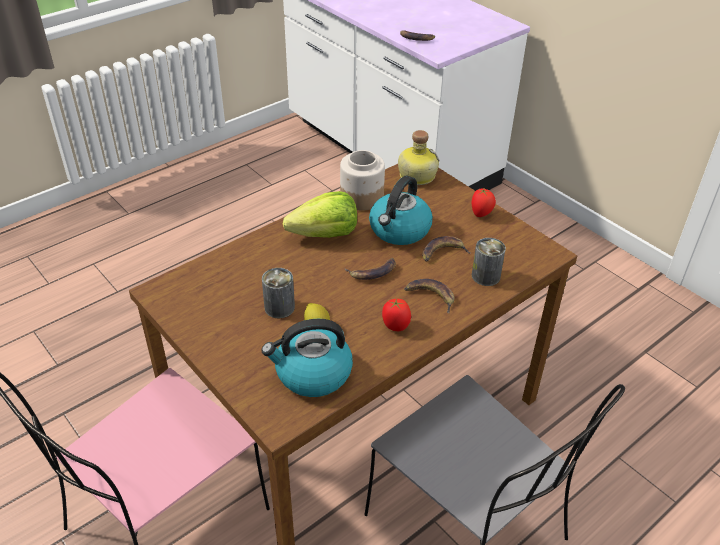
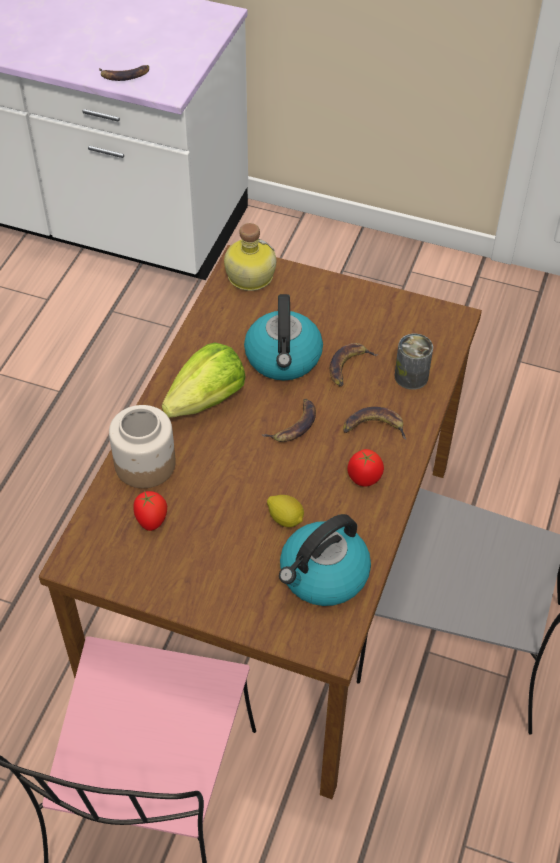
camera: 30 degrees left, 10 degrees up
(279, 307) = (229, 515): can -> none
(361, 198) = (210, 333): jar -> jar (144, 464)
(481, 214) = (354, 298): tomato -> tomato (152, 521)

